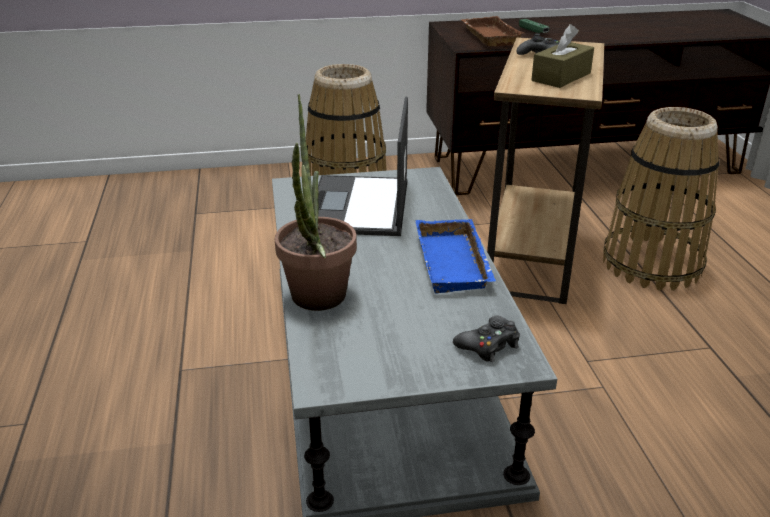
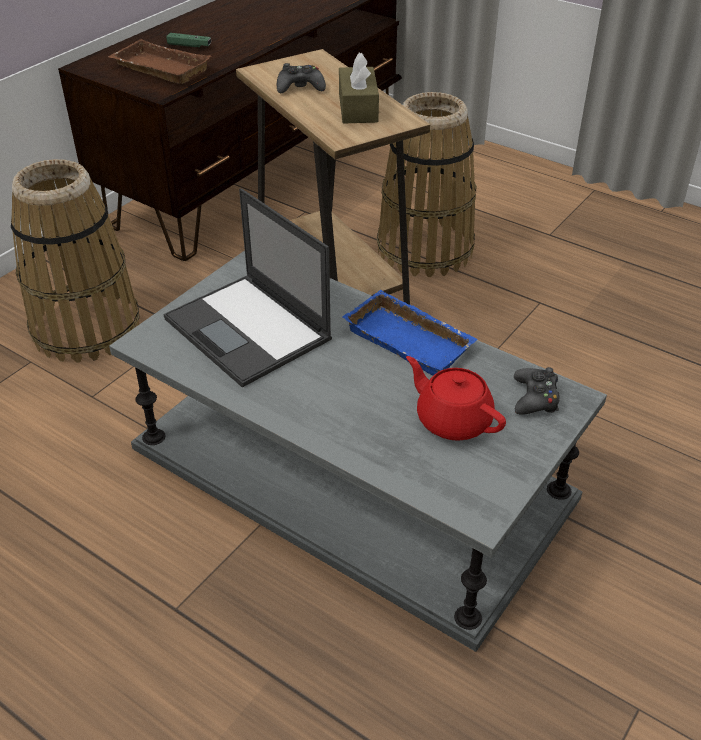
camera: 45 degrees left, 10 degrees up
(317, 303) = (366, 448): potted plant -> none
(401, 321) = (452, 420): none -> red teapot

